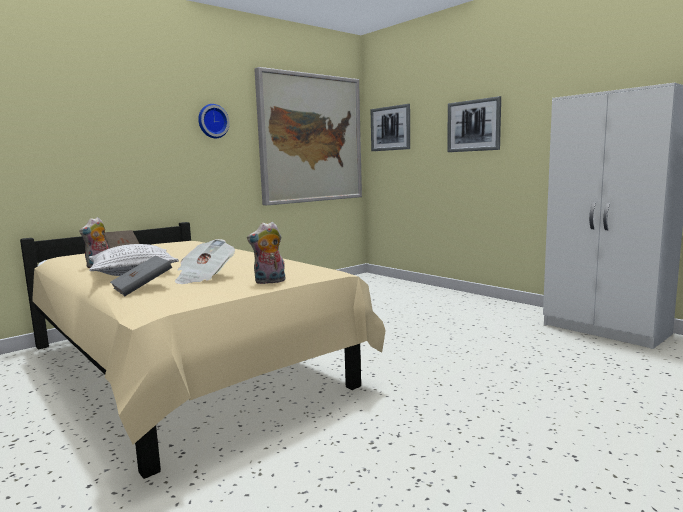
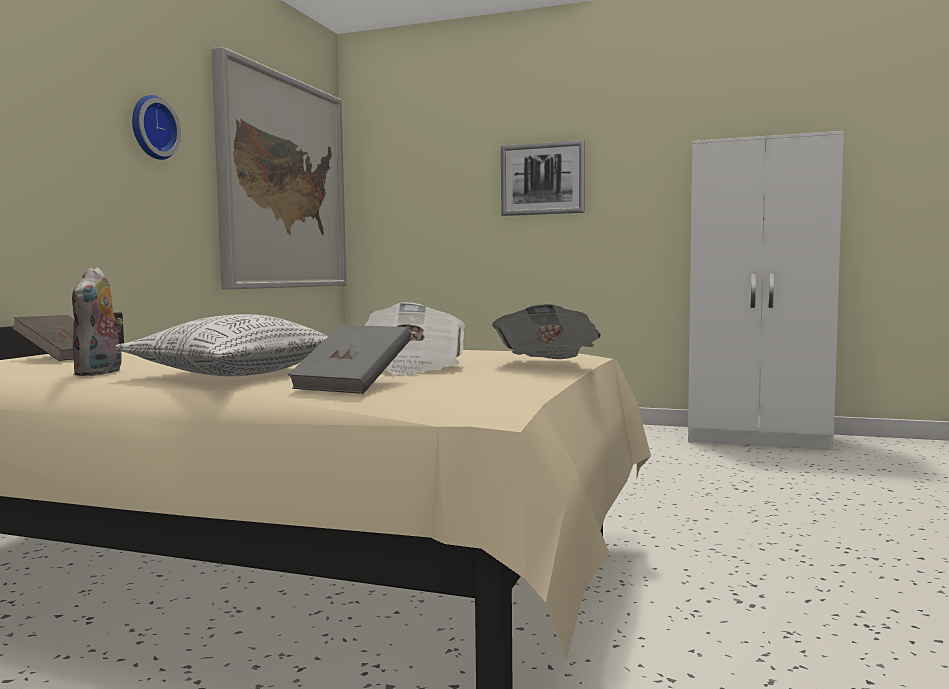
camera: 30 degrees left, 5 degrees down
(269, 282) = (548, 364): plush toy -> newspaper
(390, 128) = (396, 179): picture -> none

